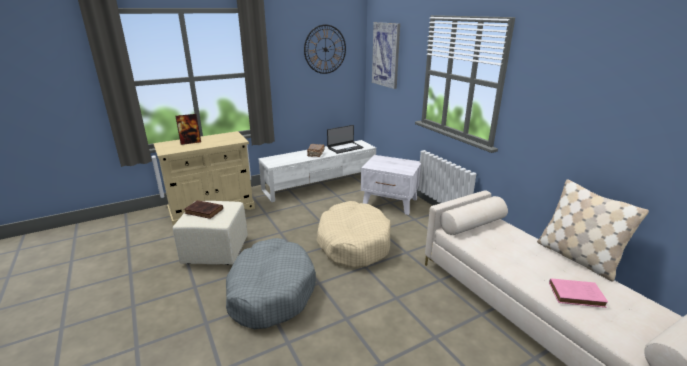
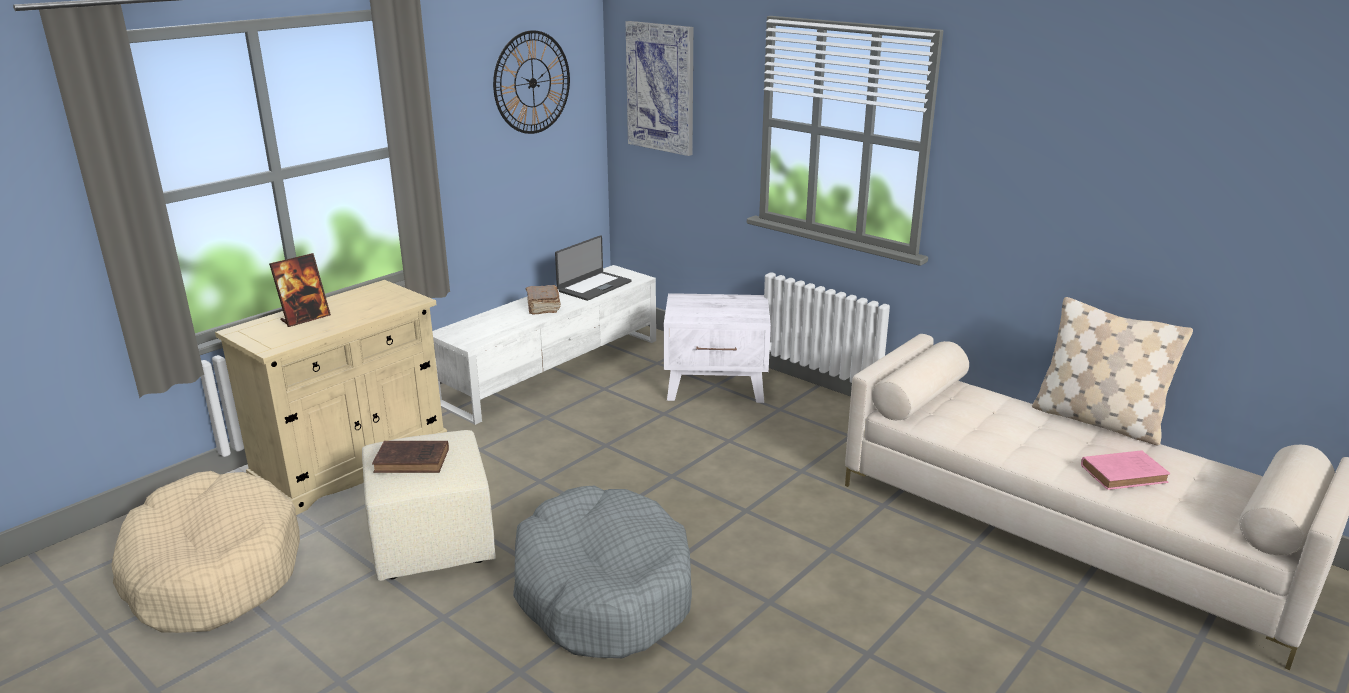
camera: 20 degrees left, 0 degrees up
(353, 243) = (697, 473): beige dog bed -> beige dog bed (212, 571)

